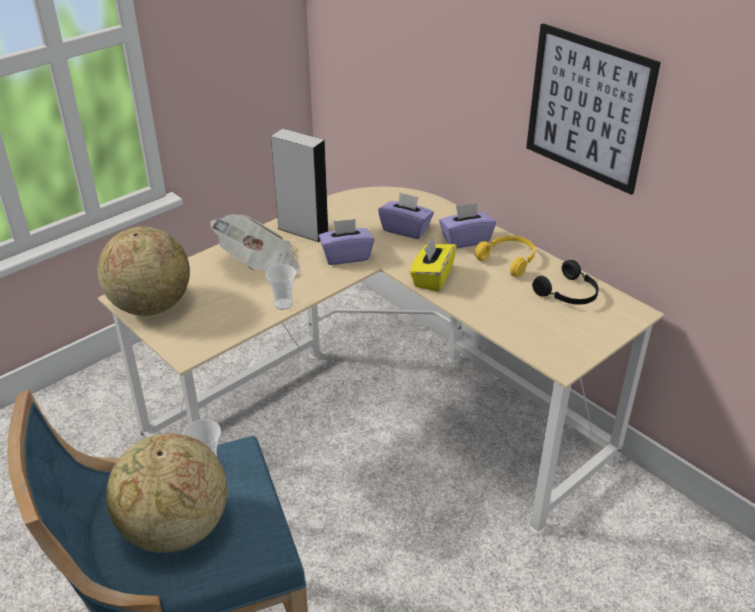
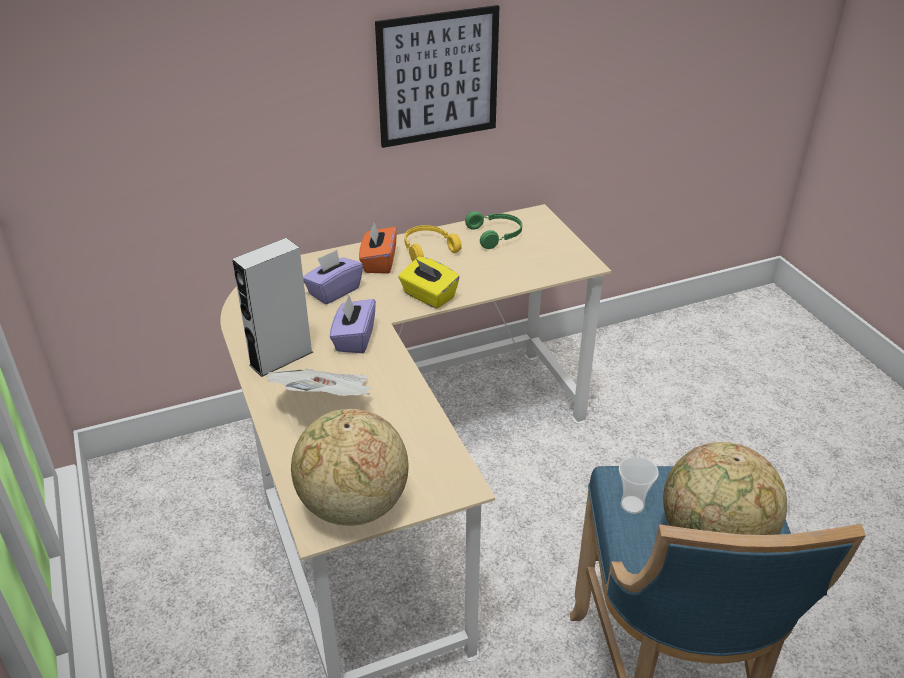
camera: 70 degrees left, 0 degrees up
(283, 304) = (414, 399): cup -> none
(465, 240) = (379, 262): purple tissue box -> orange tissue box
(569, 294) = (496, 235): black headphones -> green headphones

